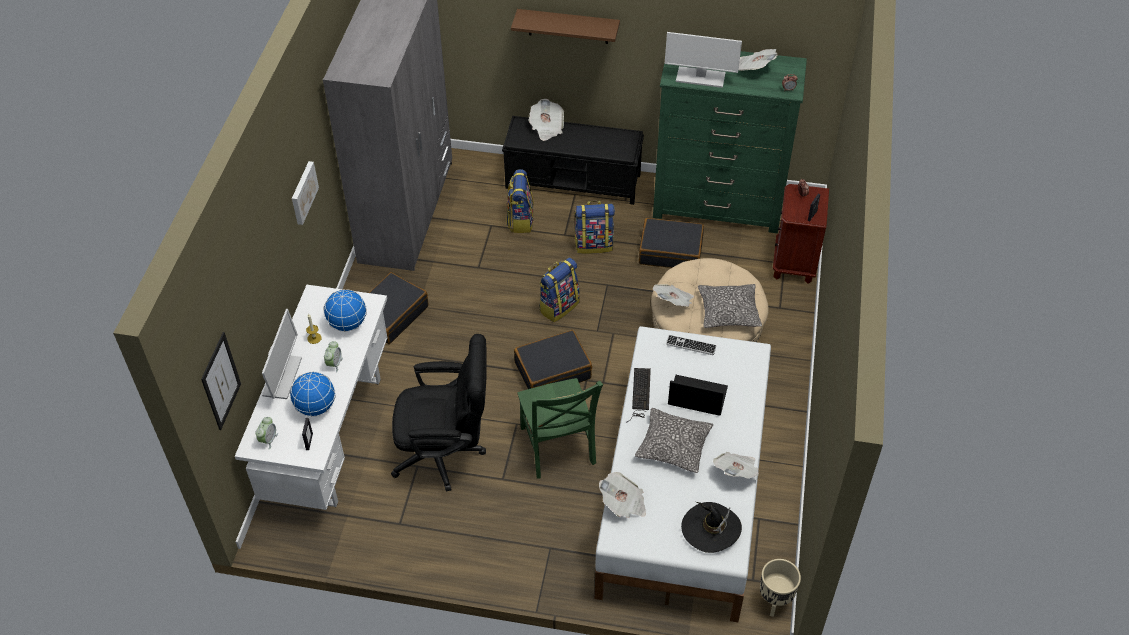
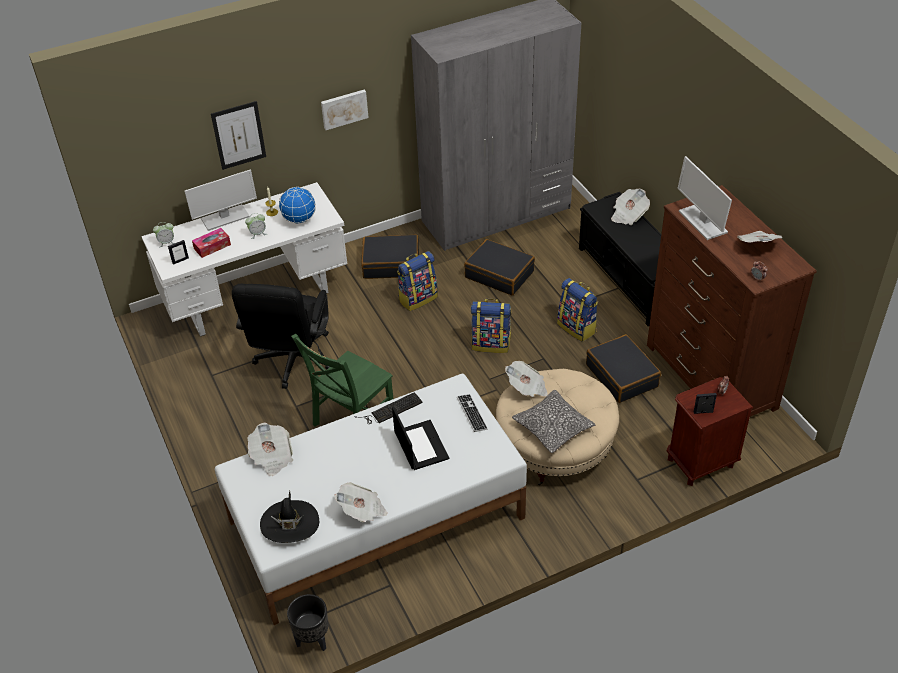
camera: 55 degrees right, 5 degrees down
(221, 381) = (145, 170): picture -> picture (239, 135)
(315, 407) = (212, 246): globe -> tissue box
(446, 453) = (292, 363): black office chair -> black office chair turned 45 degrees clockwise
(520, 220) = (555, 274): backpack -> backpack (418, 298)
(552, 370) = (424, 376): black suitcase -> black suitcase (499, 274)
(568, 26) = (665, 125): brown shelf -> none
(673, 446) = (355, 457): pillow -> none
(718, 204) = (710, 376): green dresser -> brown dresser
(774, 602) = (312, 640): beige planter -> black planter

